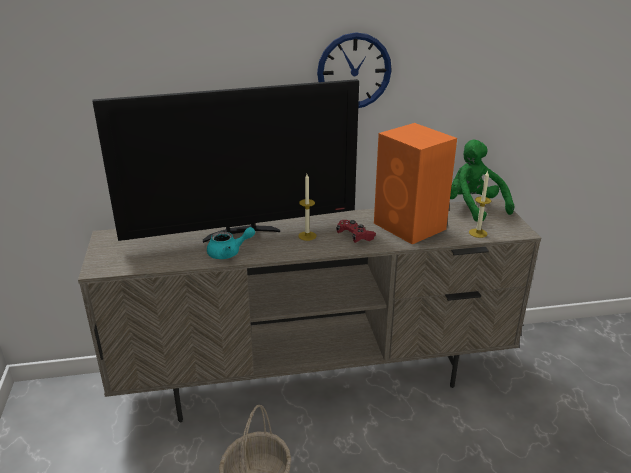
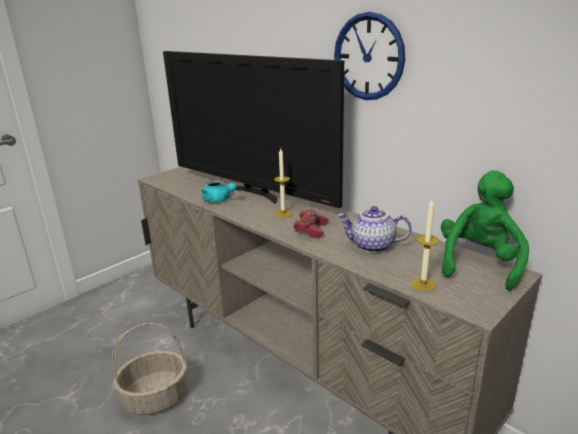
camera: 55 degrees right, 5 degrees down
(410, 227) = (372, 246): orange speaker -> teapot

